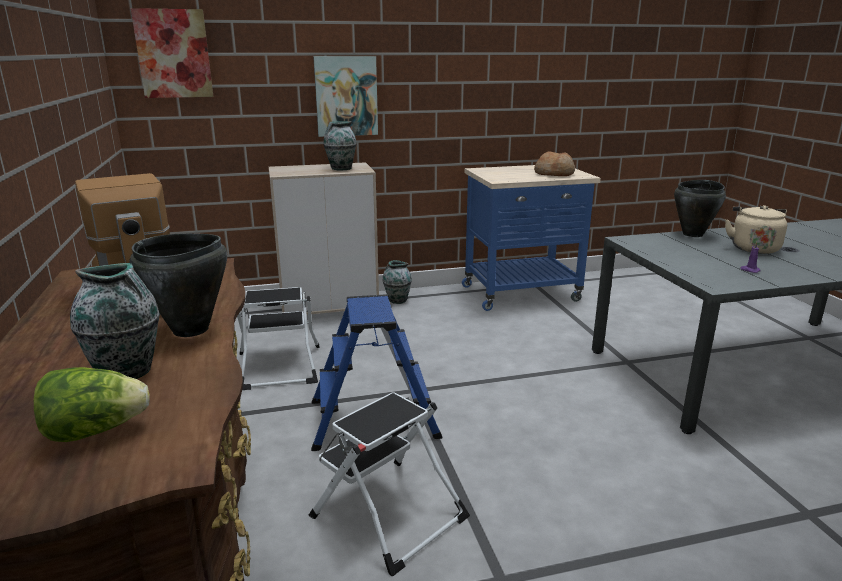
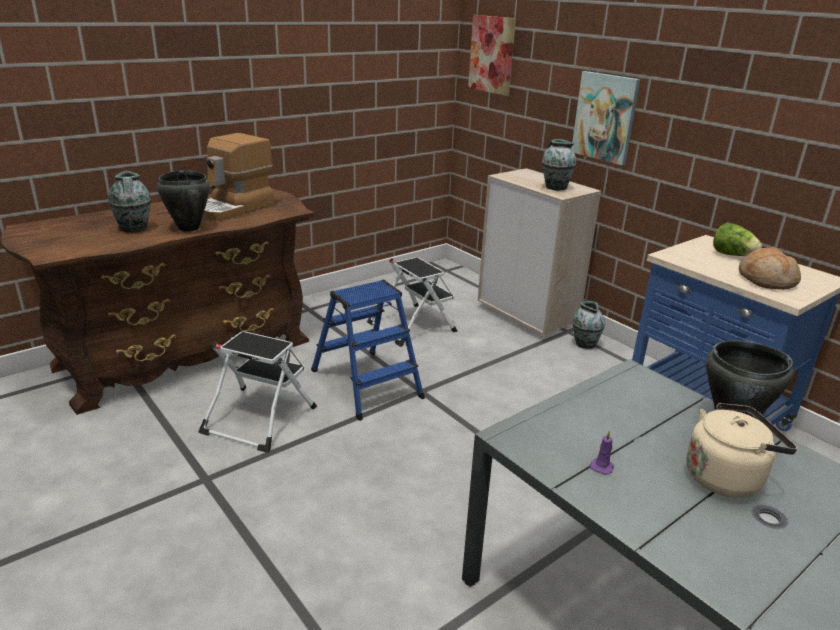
camera: 65 degrees right, 5 degrees up
(96, 431) = (77, 237): lettuce -> lettuce (732, 255)

